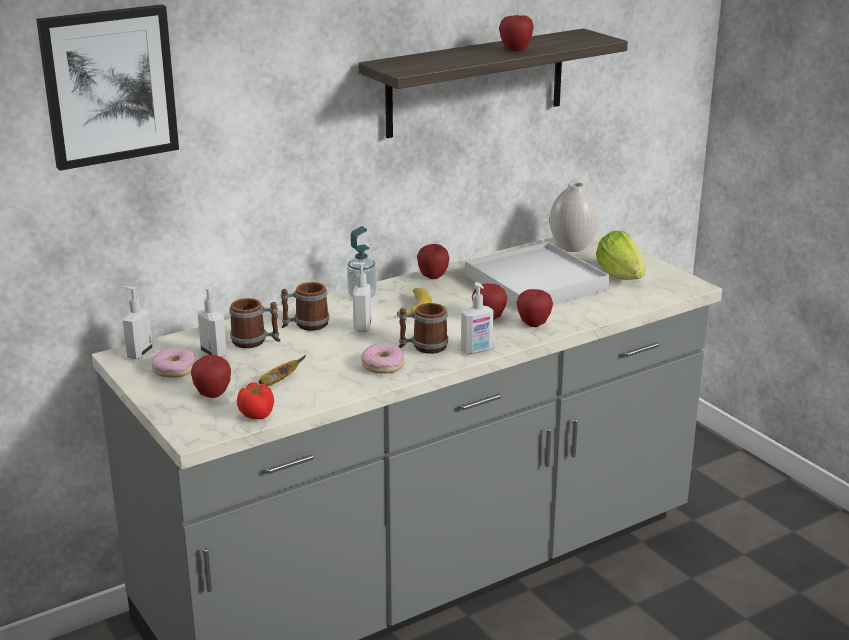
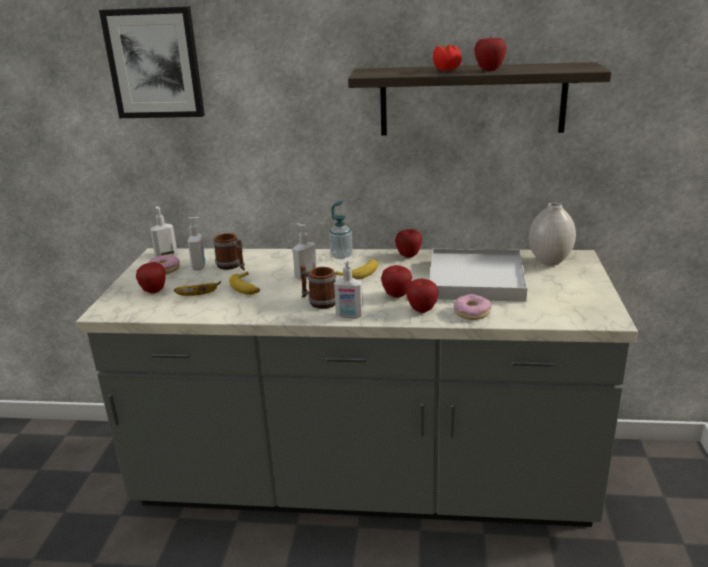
camera: 40 degrees right, 0 degrees up
(257, 415) = (151, 312): tomato -> tomato (446, 70)
(305, 325) = (276, 264): mug -> none
(319, 358) = (247, 288): none -> banana
(383, 365) = (273, 305): donut -> donut (472, 312)
(622, 276) = (556, 294): lettuce -> none

